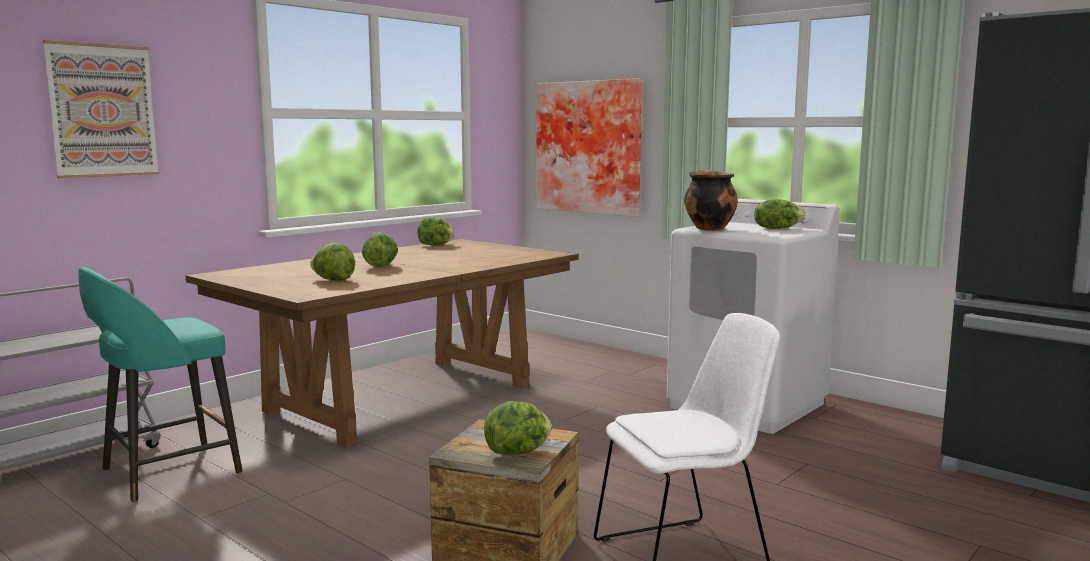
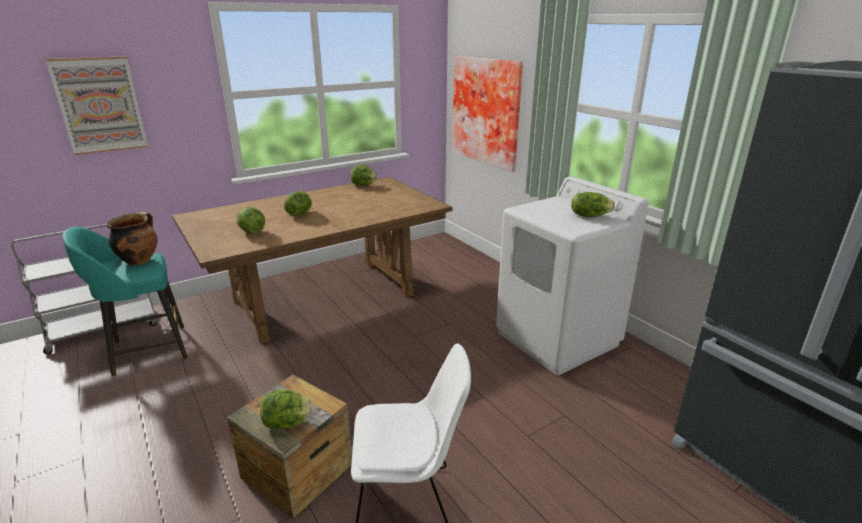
camera: 15 degrees right, 15 degrees up
(709, 229) = (532, 211): cooking pot -> cooking pot (139, 260)

